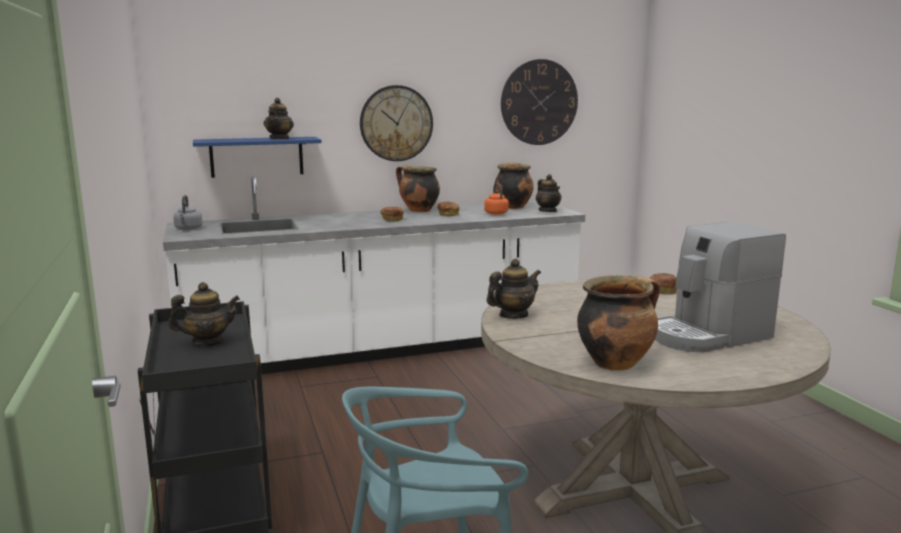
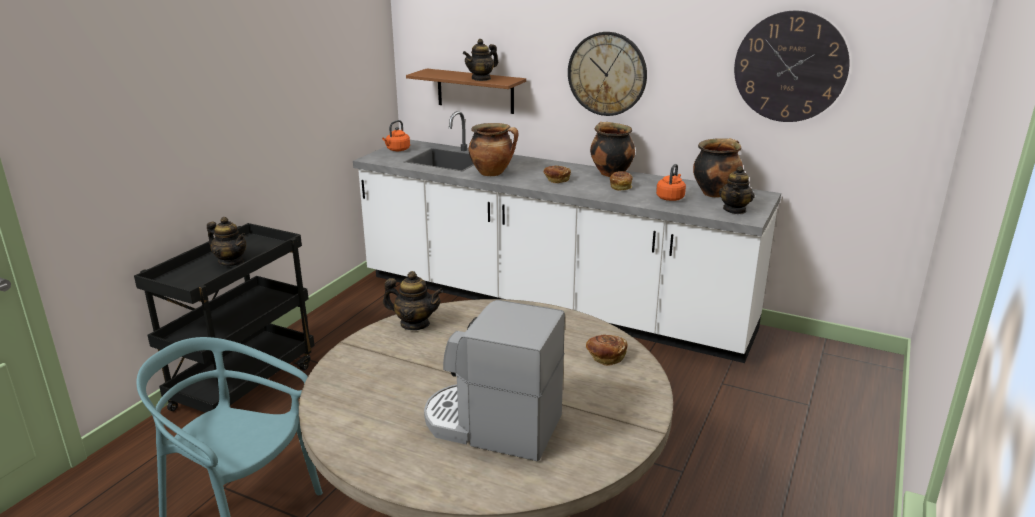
camera: 45 degrees right, 10 degrees up
(188, 229) = (397, 150): grey kettle -> orange kettle
(257, 157) = (475, 91): blue shelf -> brown shelf
(615, 363) = (352, 407): cooking pot -> cooking pot (492, 173)

